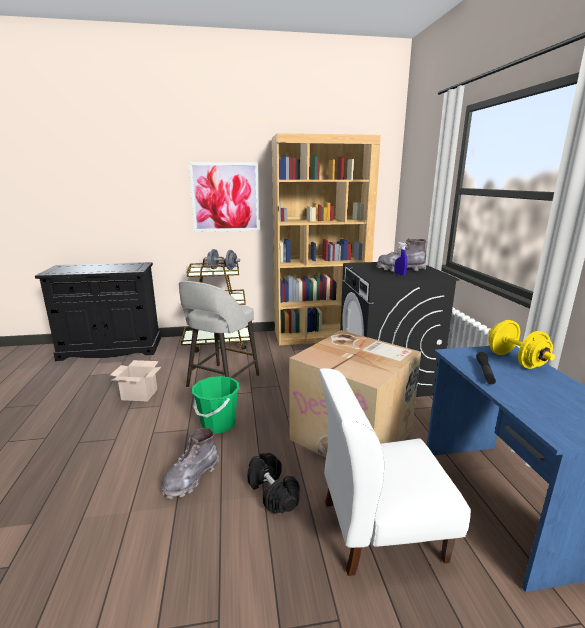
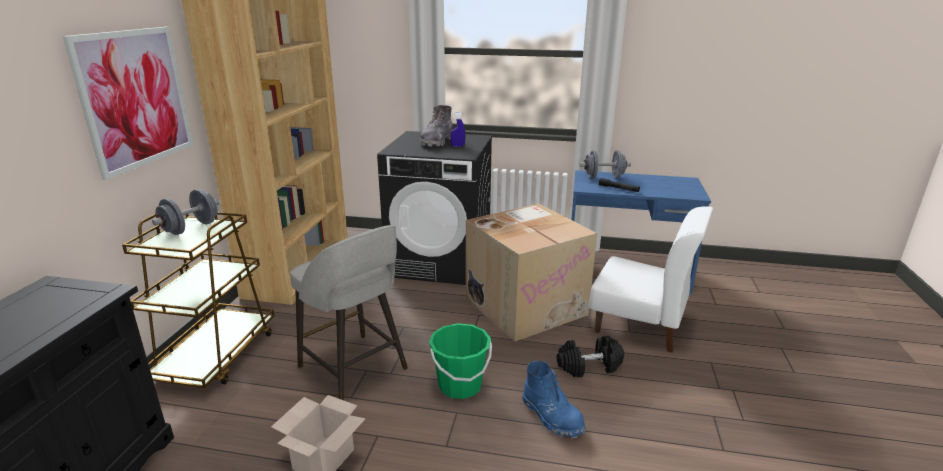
camera: 70 degrees left, 5 degrees up
(191, 478) = (551, 417): grey boot -> blue boot
(380, 529) = (639, 325): white chair -> white chair turned 75 degrees counterclockwise
(515, 360) = (603, 177): yellow dumbbell -> grey dumbbell

